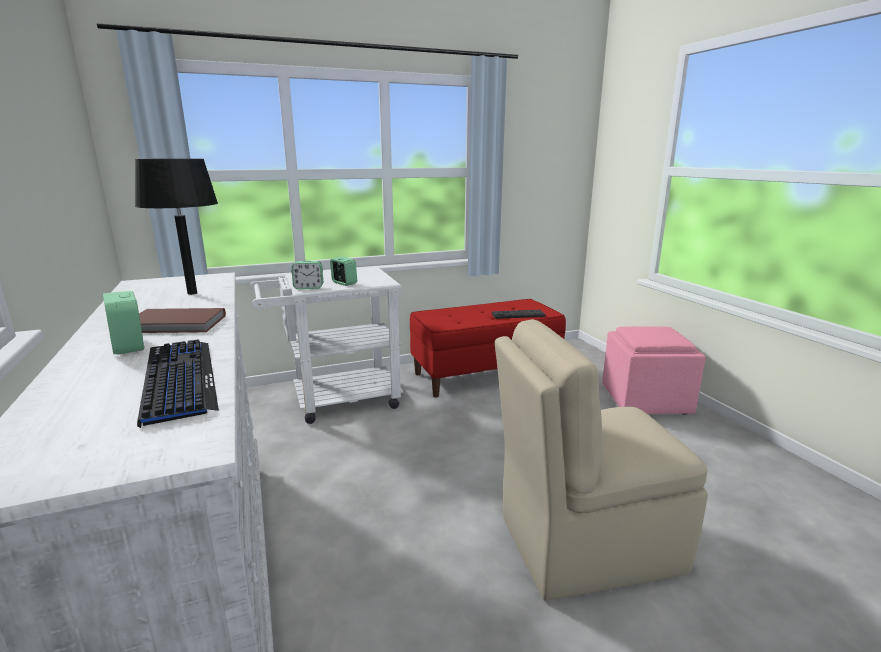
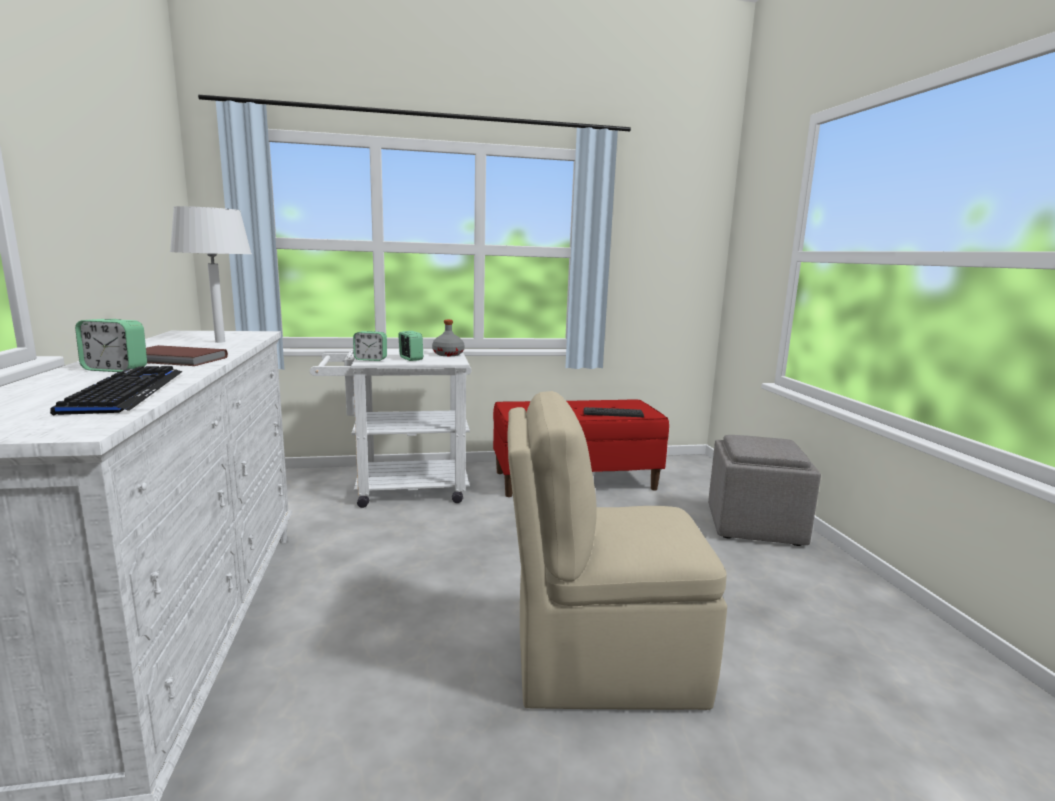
camera: 10 degrees right, 5 degrees down
(128, 346) = (115, 369): alarm clock -> alarm clock turned 60 degrees counterclockwise
(192, 293) = (220, 342): black table lamp -> white table lamp
(373, 275) = (448, 354): none -> grey bottle
(645, 399) = (755, 525): pink ottoman -> grey ottoman

